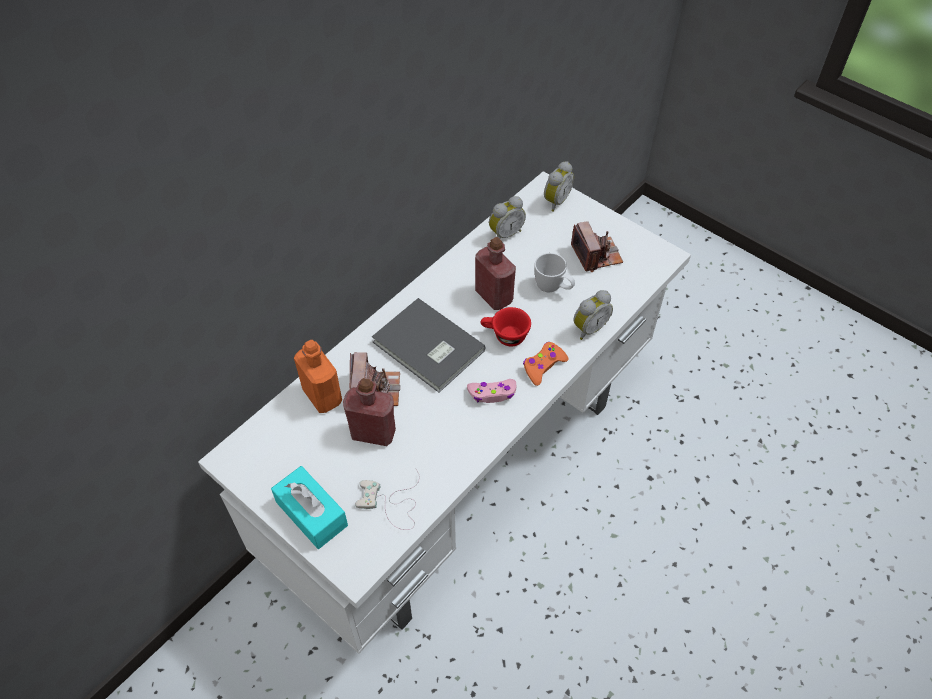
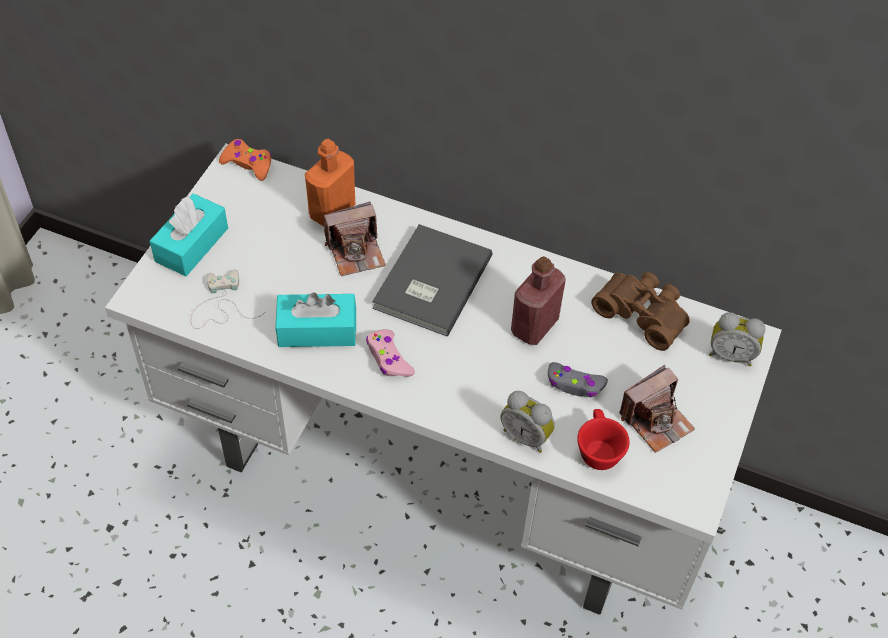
camera: 70 degrees right, 0 degrees up
(373, 433) = (300, 266): red bottle -> none
(446, 436) = (317, 330): none -> turquoise tissue box
(504, 336) = (477, 351): red cup -> red cup (597, 449)
(505, 233) = (643, 313): alarm clock -> brown binoculars
(543, 366) = (447, 400): orange game controller -> orange game controller (248, 164)
(553, 288) = (575, 384): white mug -> grey game controller

